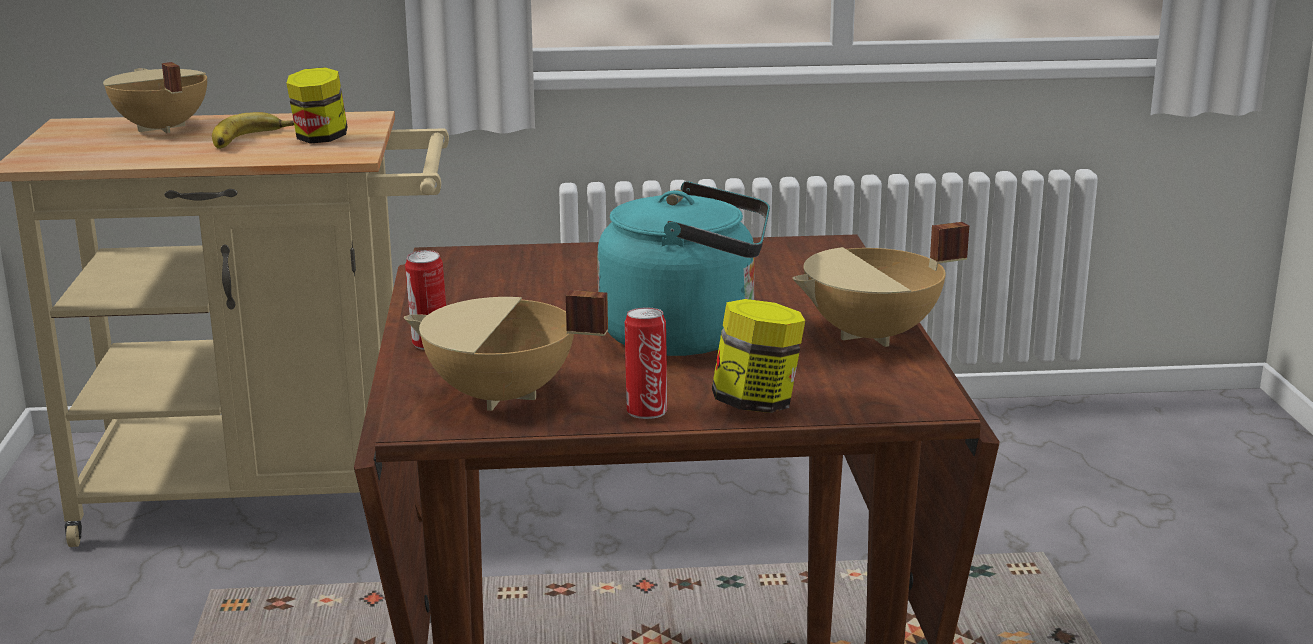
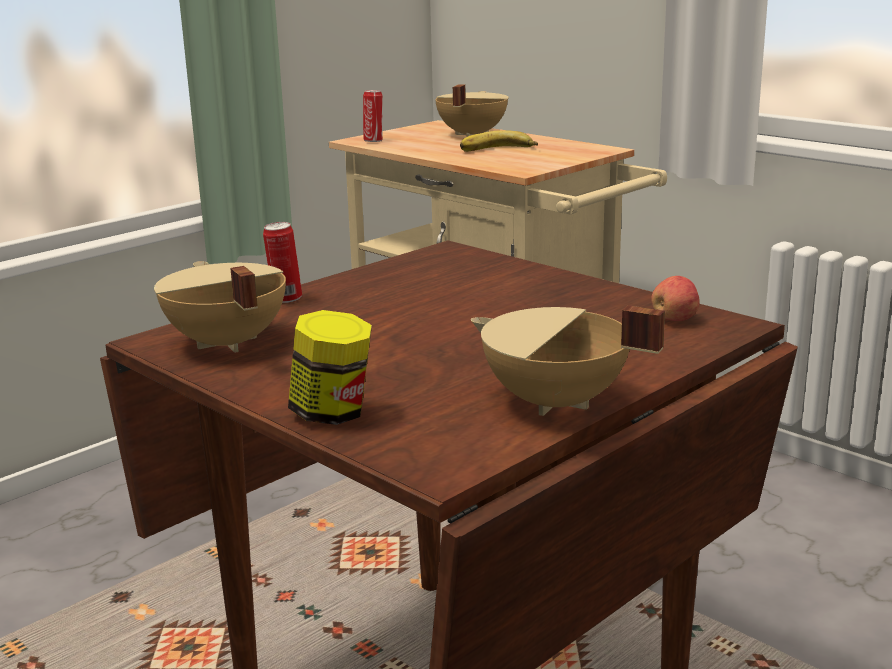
camera: 50 degrees right, 0 degrees up
(320, 139) = (534, 157): jar -> none
(646, 412) = (262, 387): can -> can (374, 141)
(688, 336) = (430, 351): turquoise kettle -> none
(786, 253) = (675, 319): none -> apple

